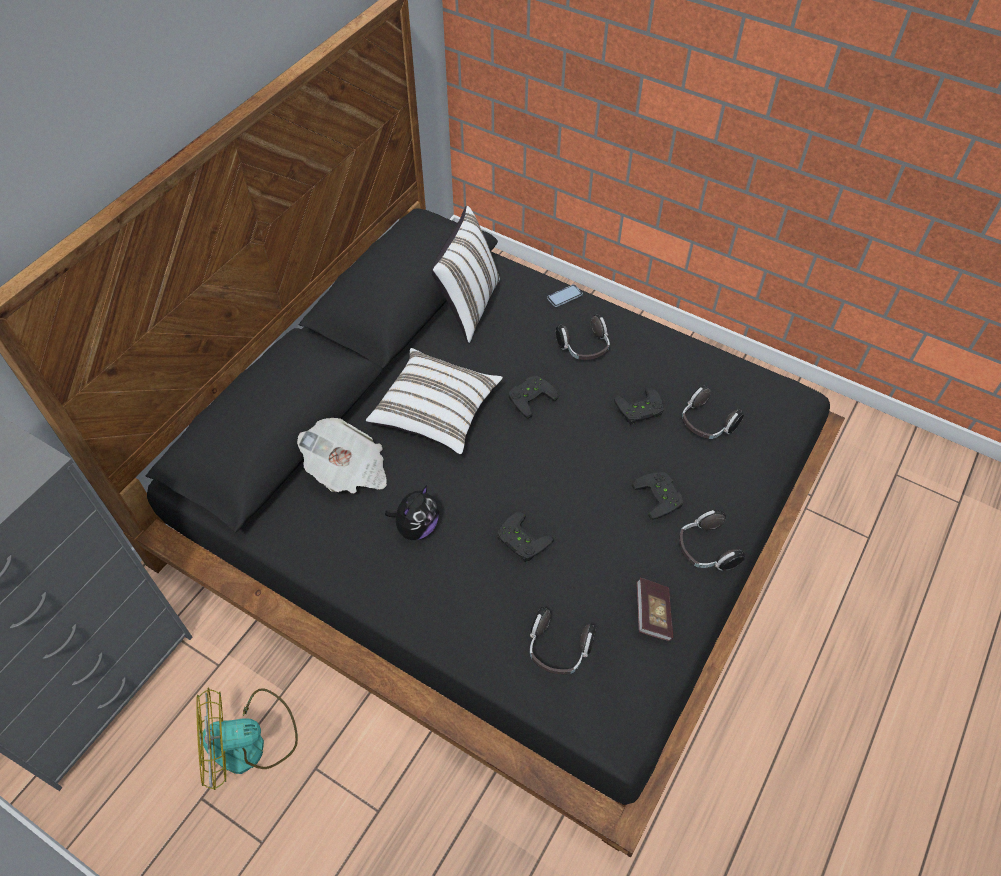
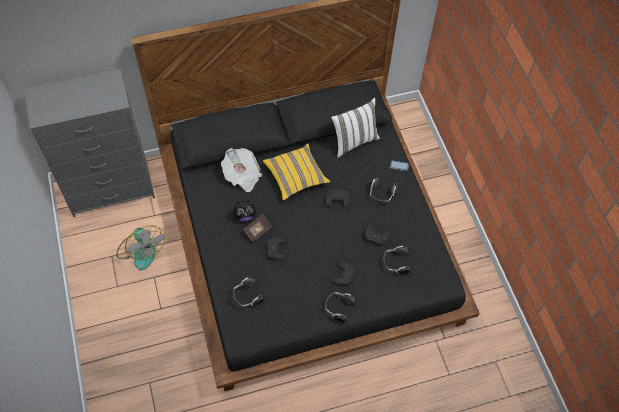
camera: 40 degrees right, 5 degrees up
(249, 742) = (141, 250): fan -> fan turned 150 degrees counterclockwise
(436, 412) = (295, 177): white pillow -> yellow pillow
(652, 614) = (293, 313): book -> book (257, 231)

